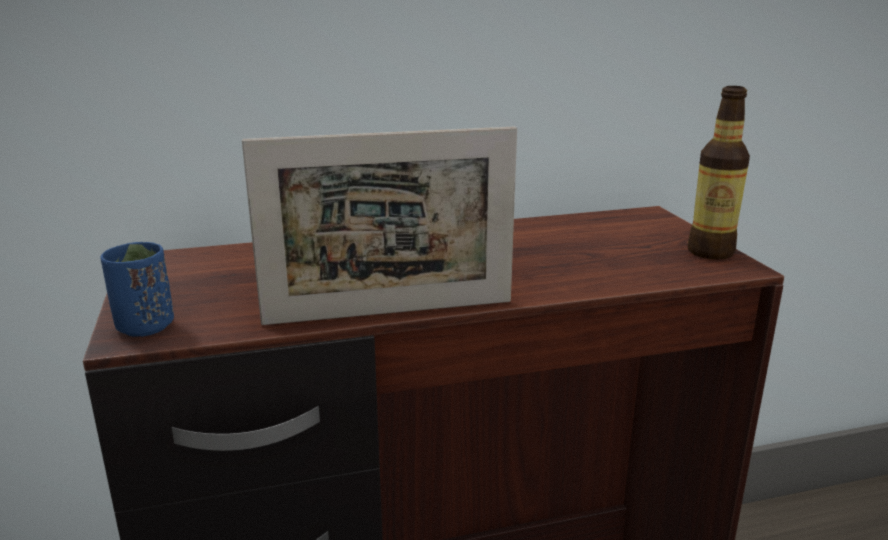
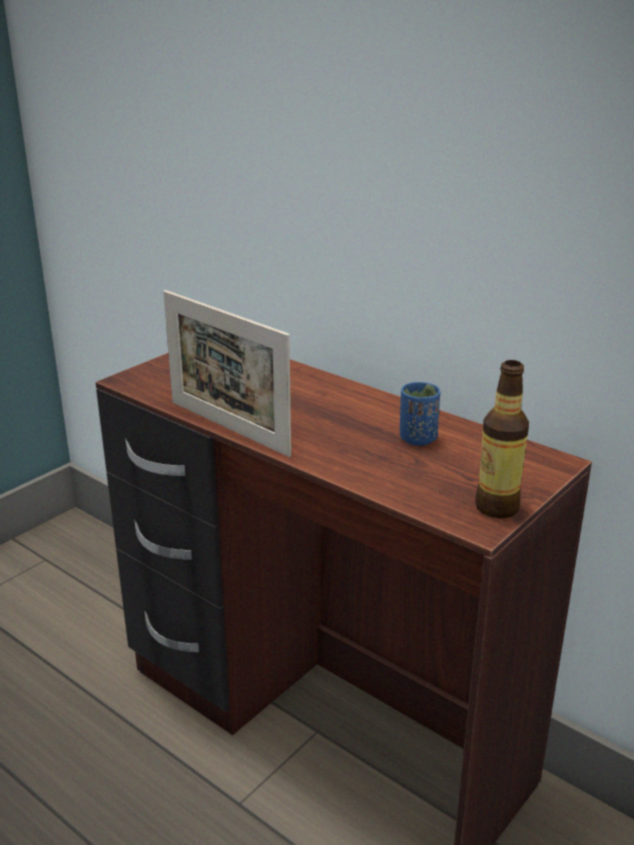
camera: 55 degrees right, 5 degrees up
(145, 327) = (139, 378): blue cup -> blue cup (418, 439)

